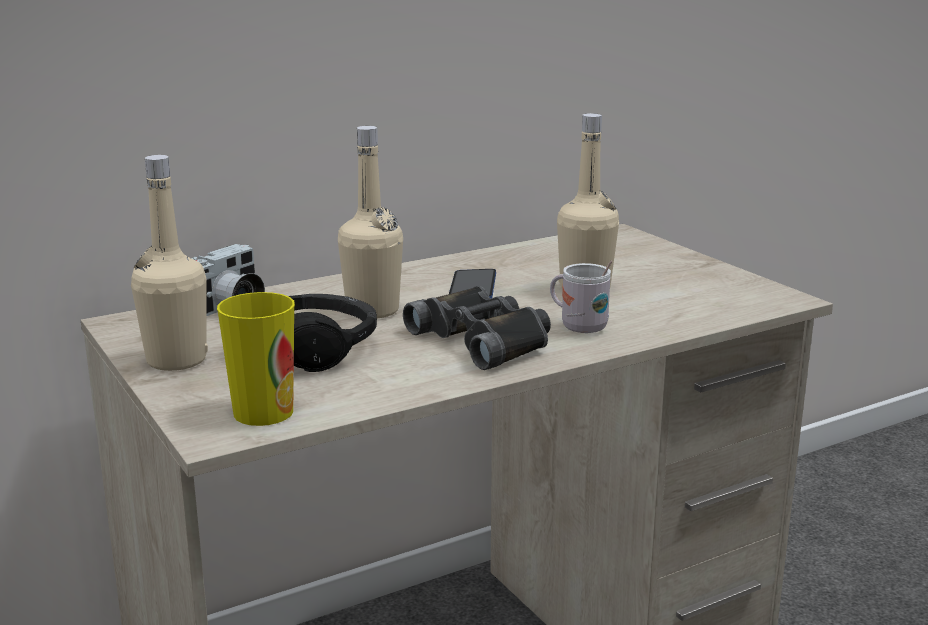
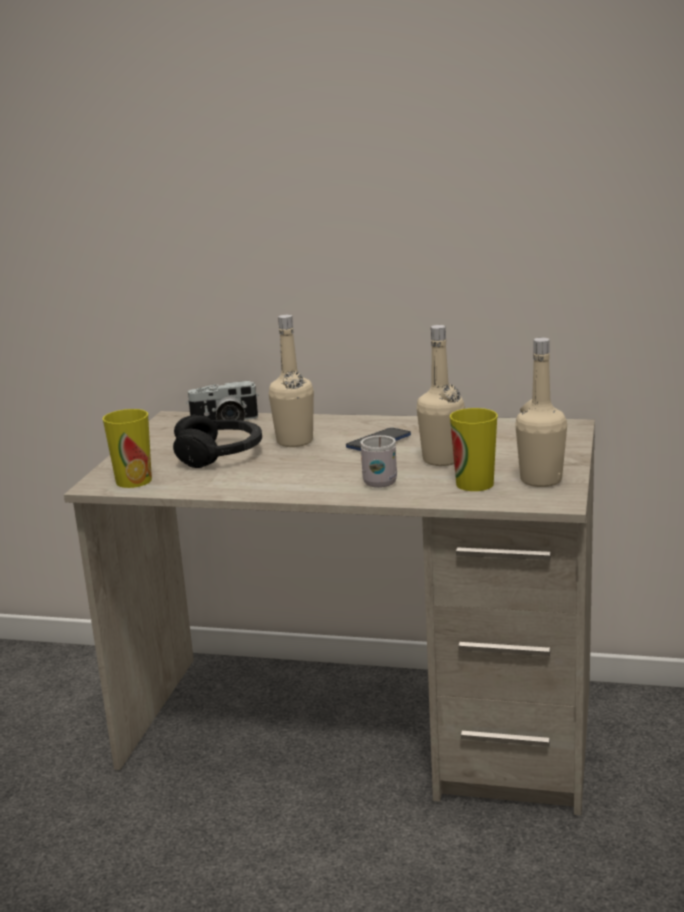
camera: 45 degrees right, 0 degrees up
(176, 360) = (153, 444): beige bottle -> beige bottle (541, 480)
(484, 340) = (310, 474): black binoculars -> none
(675, 303) = (474, 484): none -> cup

